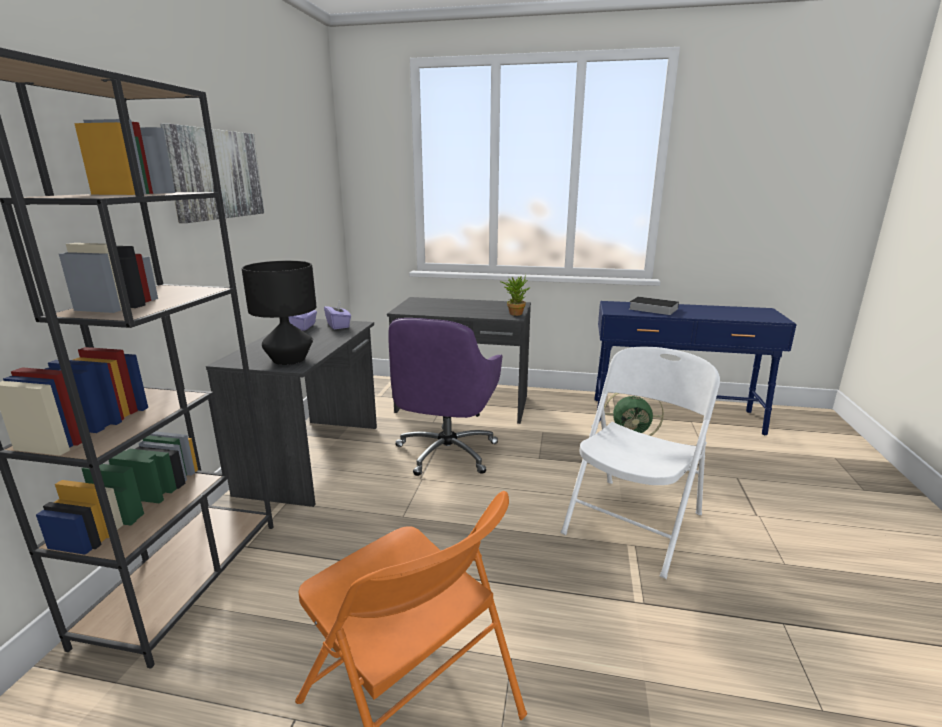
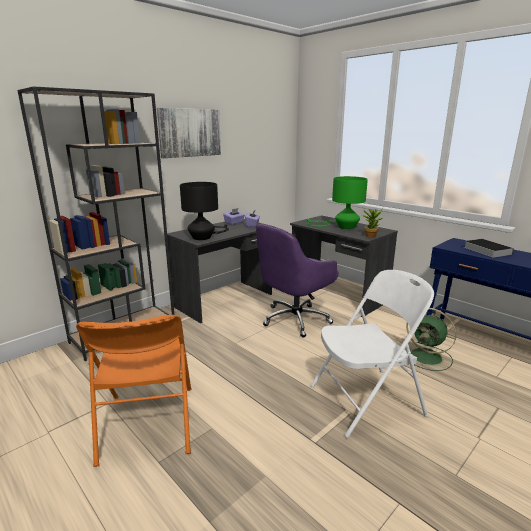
camera: 35 degrees right, 0 degrees up
(452, 307) = (335, 225): none -> green table lamp

